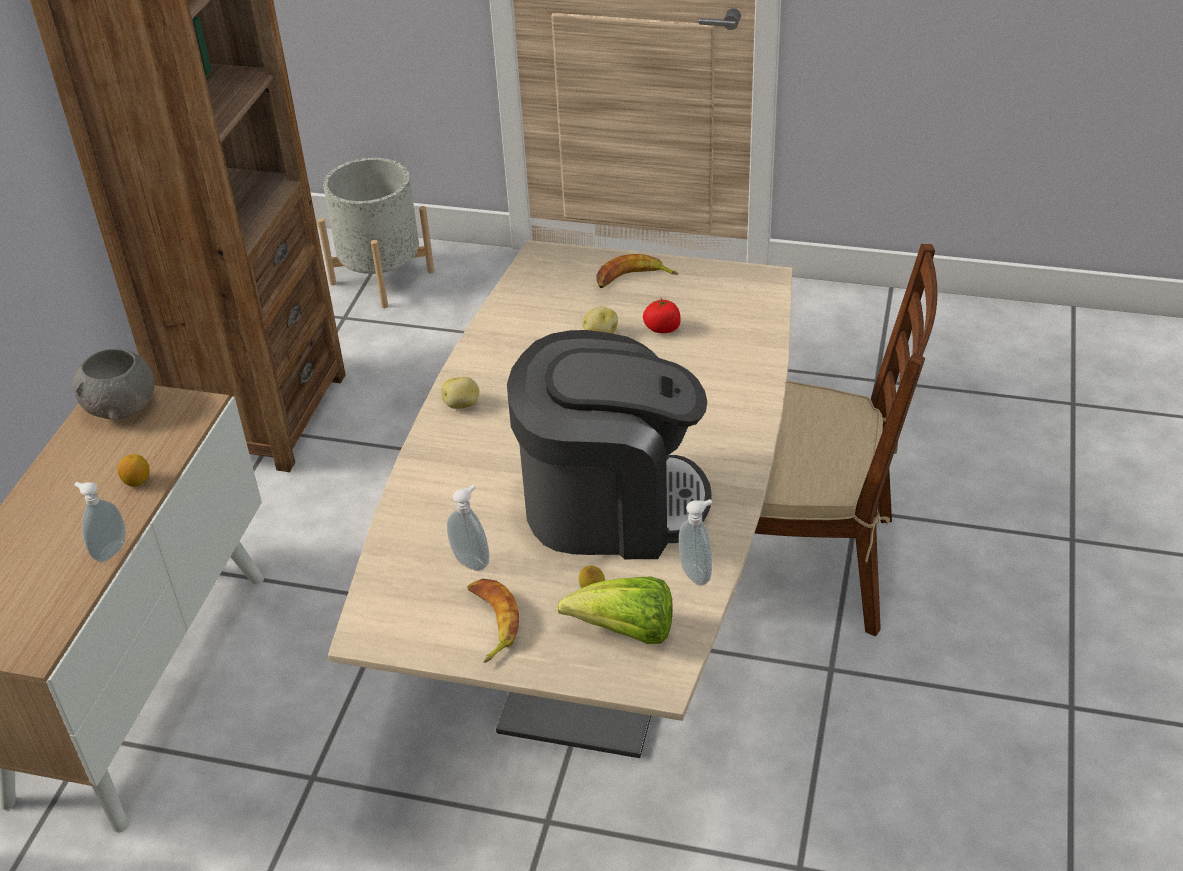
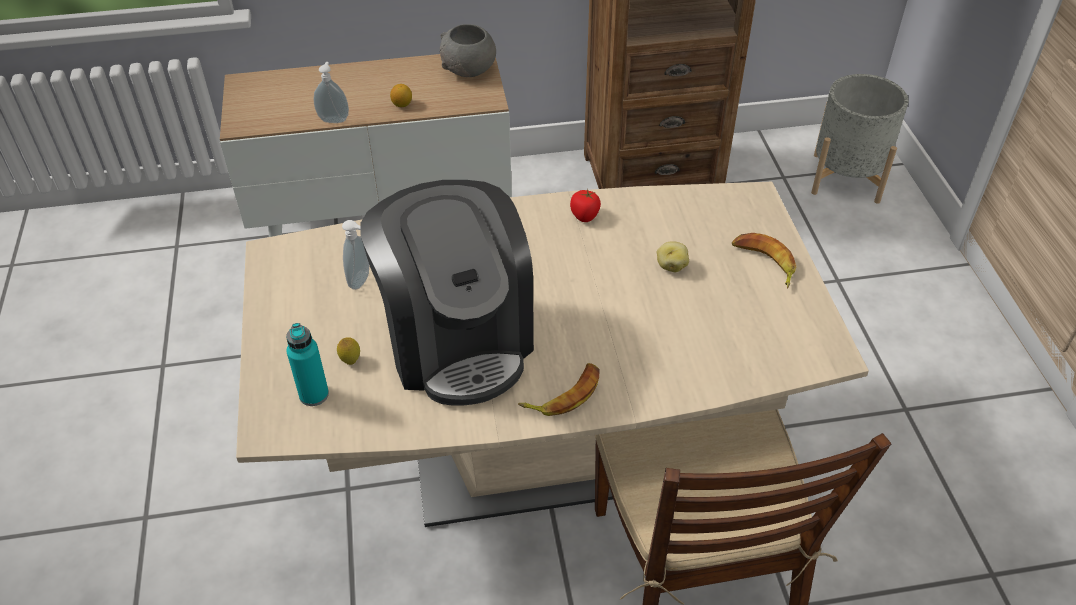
camera: 65 degrees right, 5 degrees up
(462, 405) = (534, 216): potato -> none
(490, 623) = (300, 312): banana -> banana (564, 394)
(626, 632) = (314, 394): lettuce -> turquoise bottle
(662, 328) = (706, 303): tomato -> tomato (585, 215)
(697, 573) = (396, 420): soap dispenser -> none

